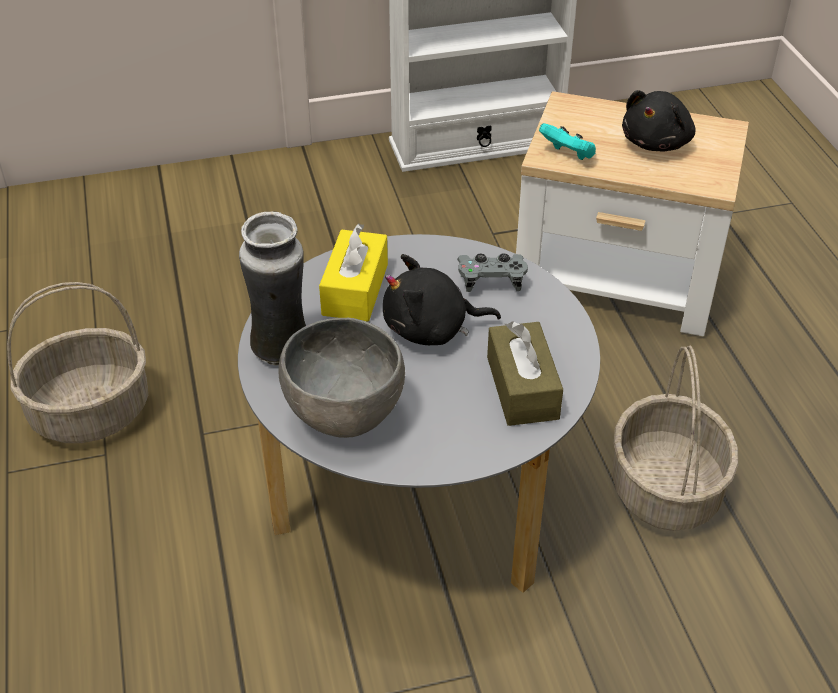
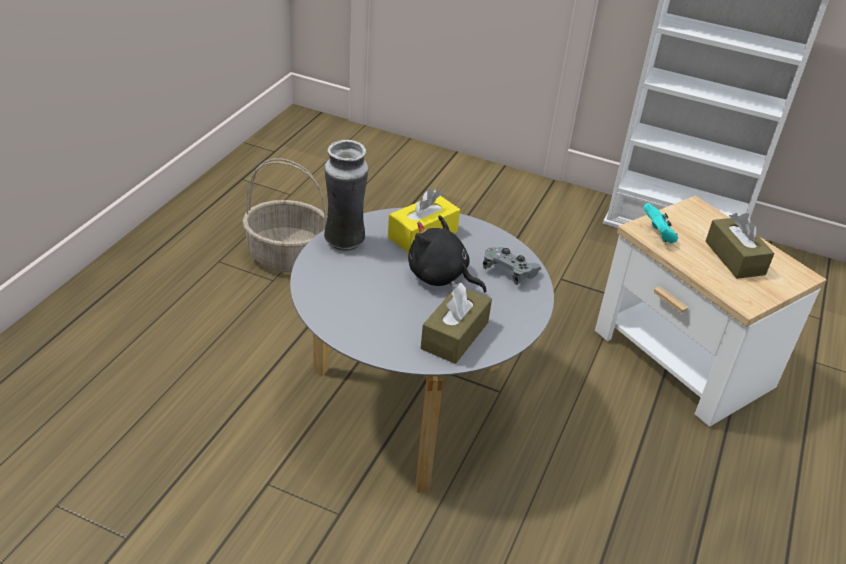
camera: 35 degrees right, 5 degrees down
(345, 416) = (337, 291): grey bowl -> none
(657, 142) = (734, 258): black plush toy -> brown tissue box
(667, 490) = (575, 499): basket -> none

